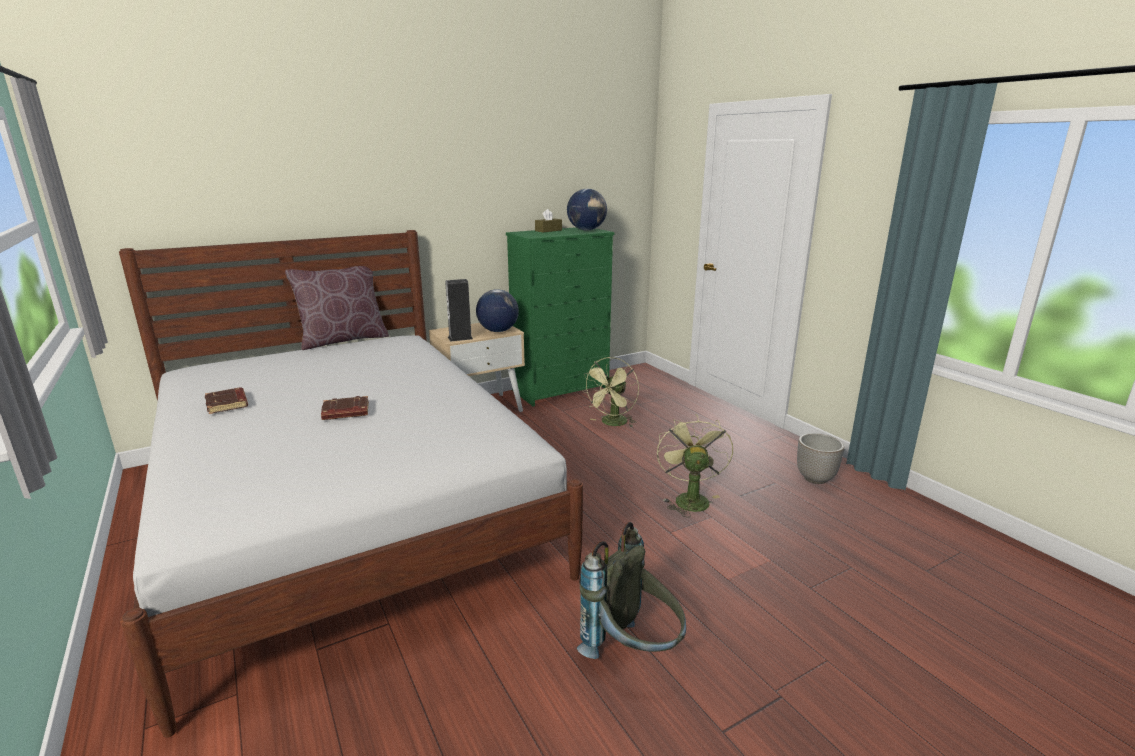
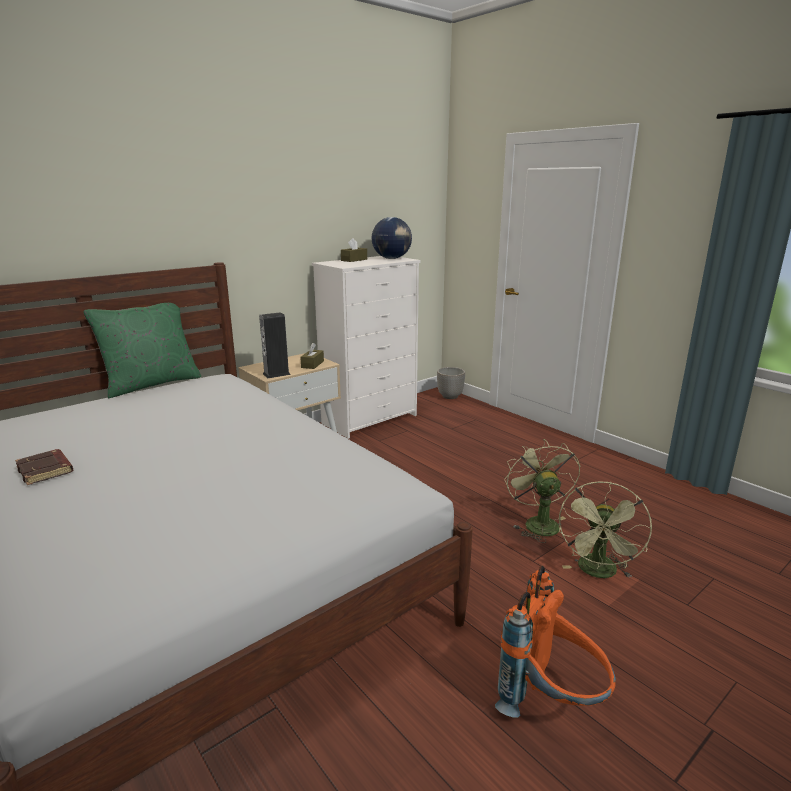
camera: 10 degrees left, 0 degrees up
(343, 340) = (151, 384): brown pillow -> green pillow
(345, 412) = (194, 470): brown book -> none
(498, 331) = (312, 364): globe -> brown tissue box
(562, 390) = (371, 419): green dresser -> white dresser
(612, 424) = (433, 450): green fan -> green fan (598, 573)
(633, 652) = (551, 701): grey backpack -> orange backpack
(815, 478) = (643, 490): planter -> planter (450, 396)

